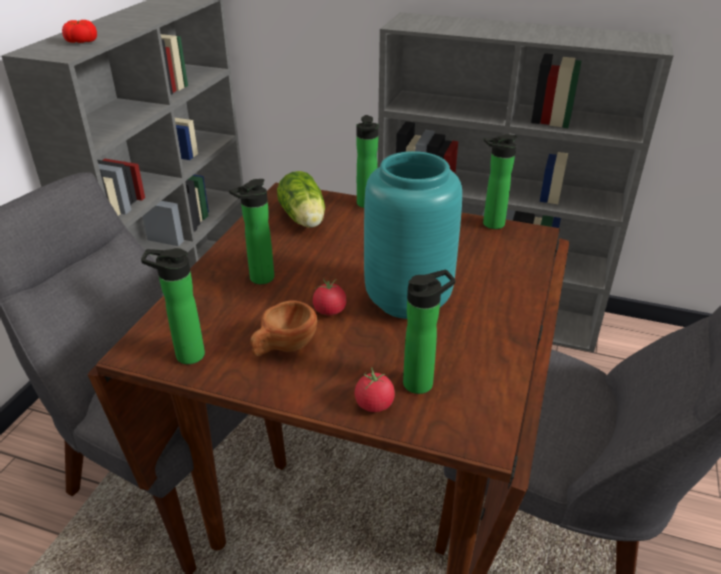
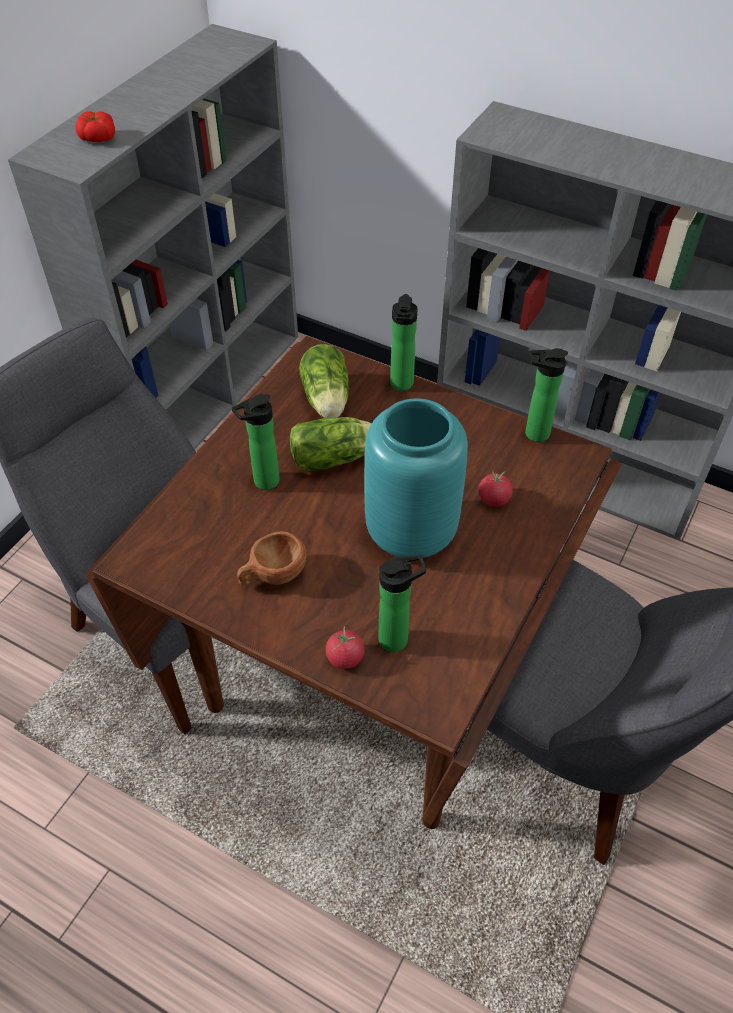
camera: 10 degrees right, 15 degrees up
(185, 355) = (177, 572): bottle -> none
(323, 256) = (336, 458): none -> lettuce
(330, 311) = (327, 535): tomato -> tomato (493, 499)

